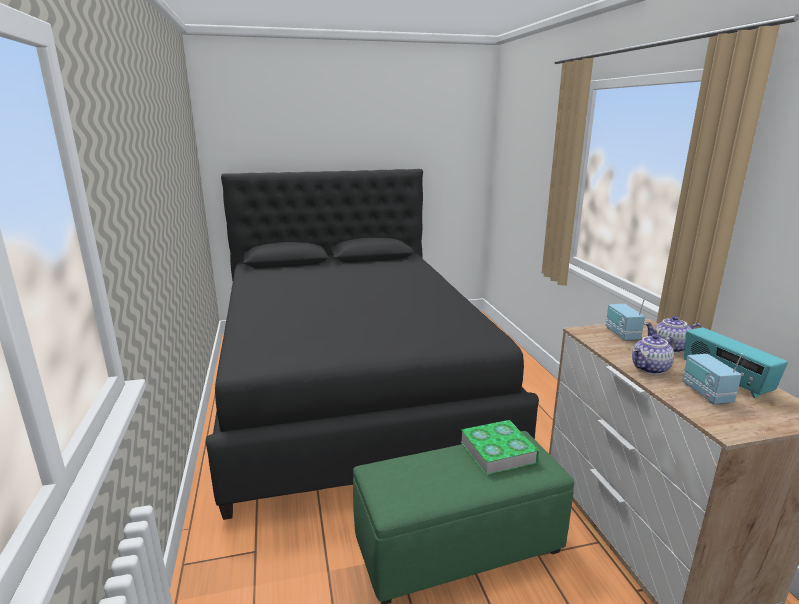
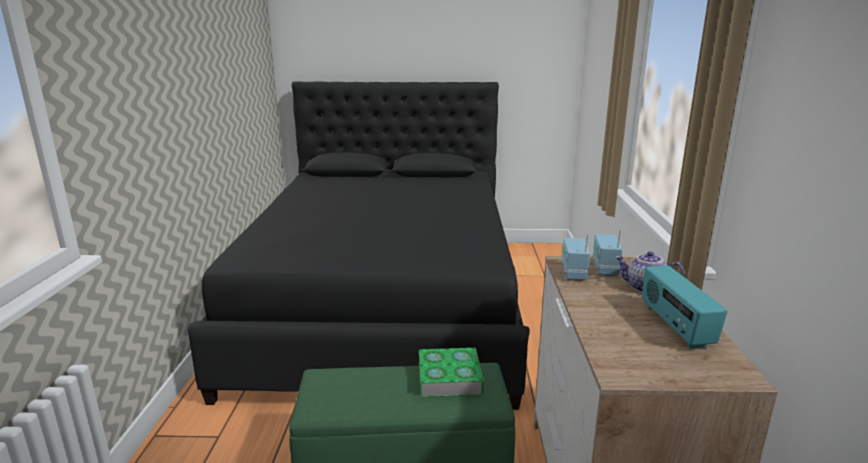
camera: 15 degrees right, 0 degrees up
(650, 369) = (598, 306): teapot -> none
(706, 393) = (635, 337): radio -> radio (573, 273)

